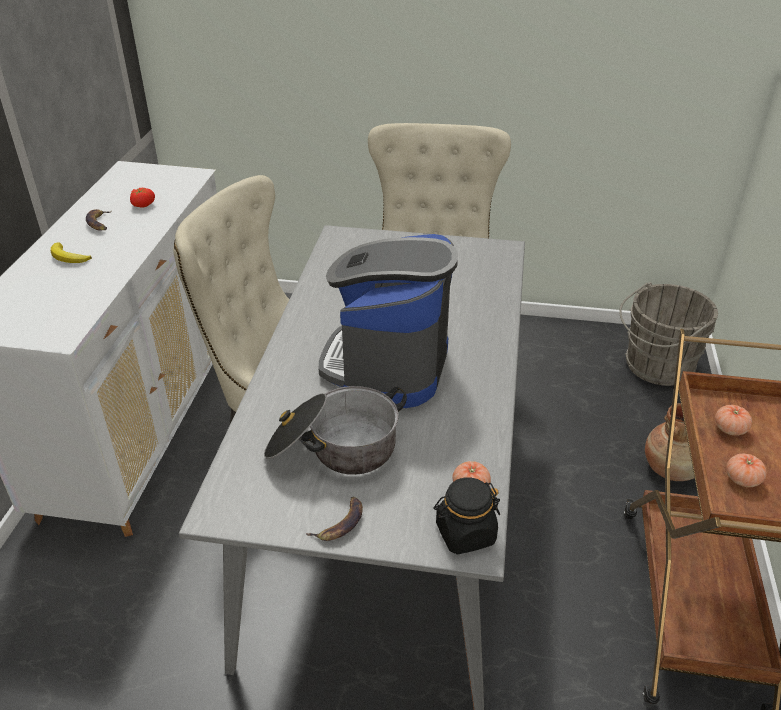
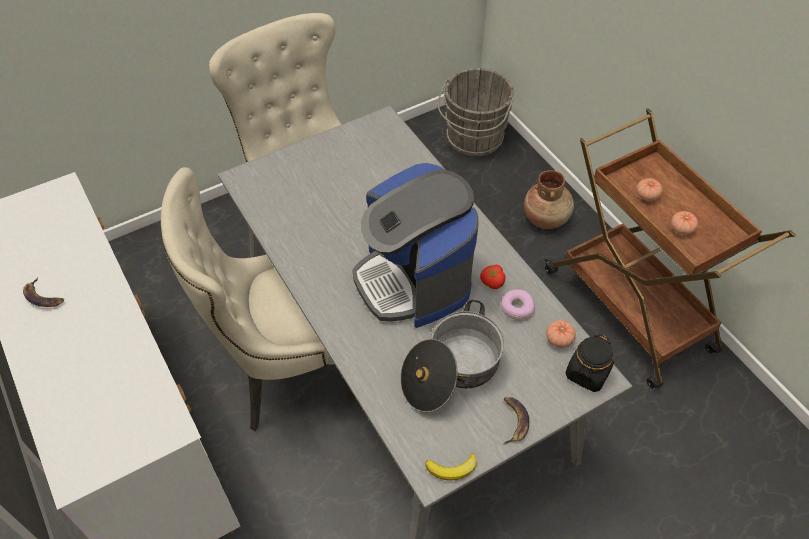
camera: 40 degrees left, 15 degrees up
(68, 257) = (65, 351): banana -> banana (452, 468)
(142, 204) = (58, 252): tomato -> tomato (491, 281)
(458, 438) = (516, 308): none -> donut

